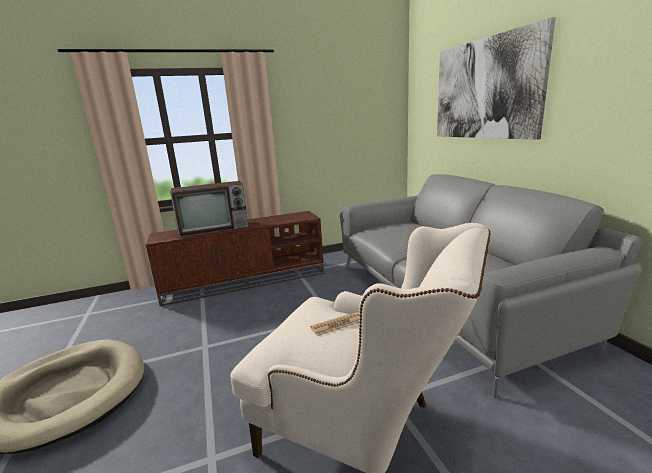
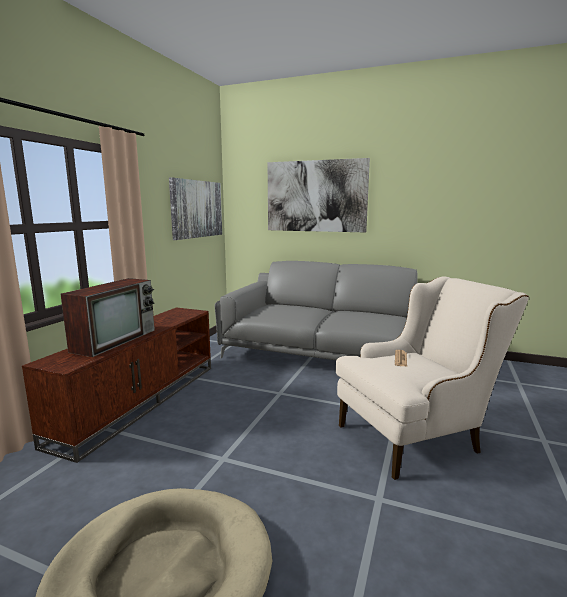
camera: 50 degrees left, 5 degrees down
(360, 115) = (197, 209): none -> picture

